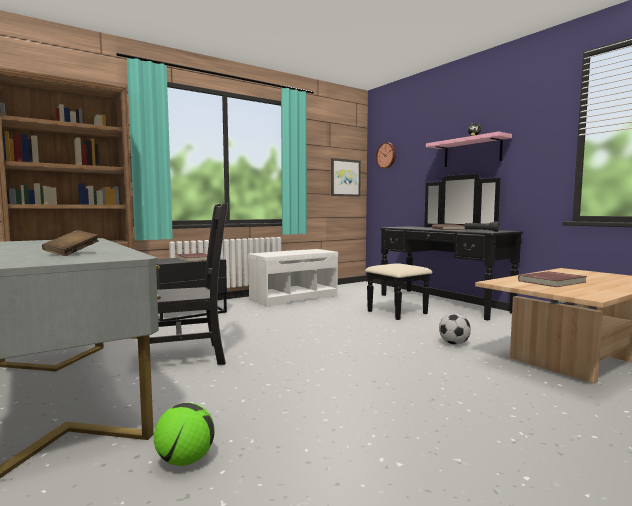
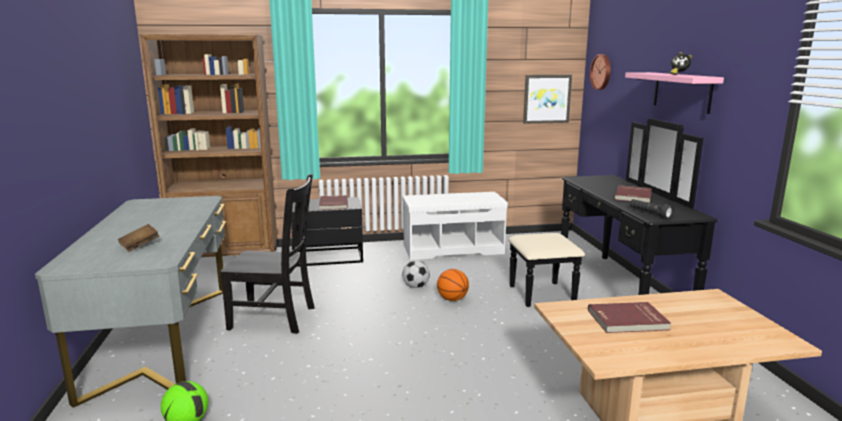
camera: 25 degrees right, 10 degrees up
(336, 323) = (452, 299): none -> basketball
(454, 343) = (544, 357): football -> football (416, 287)

